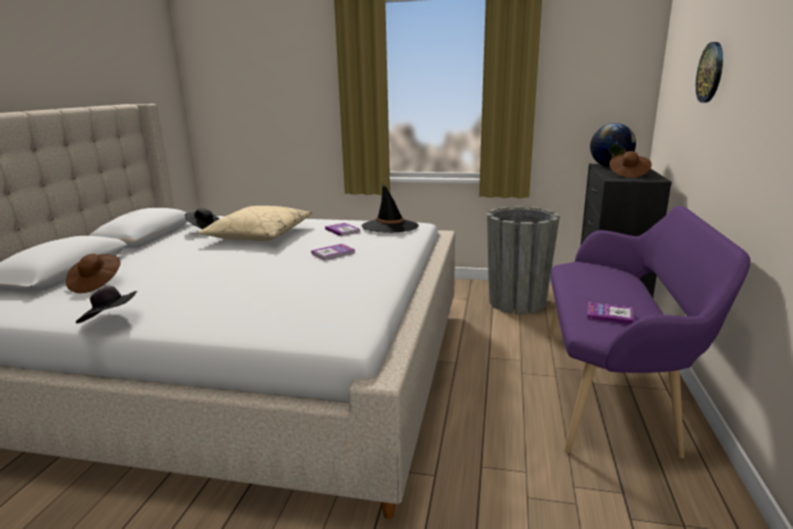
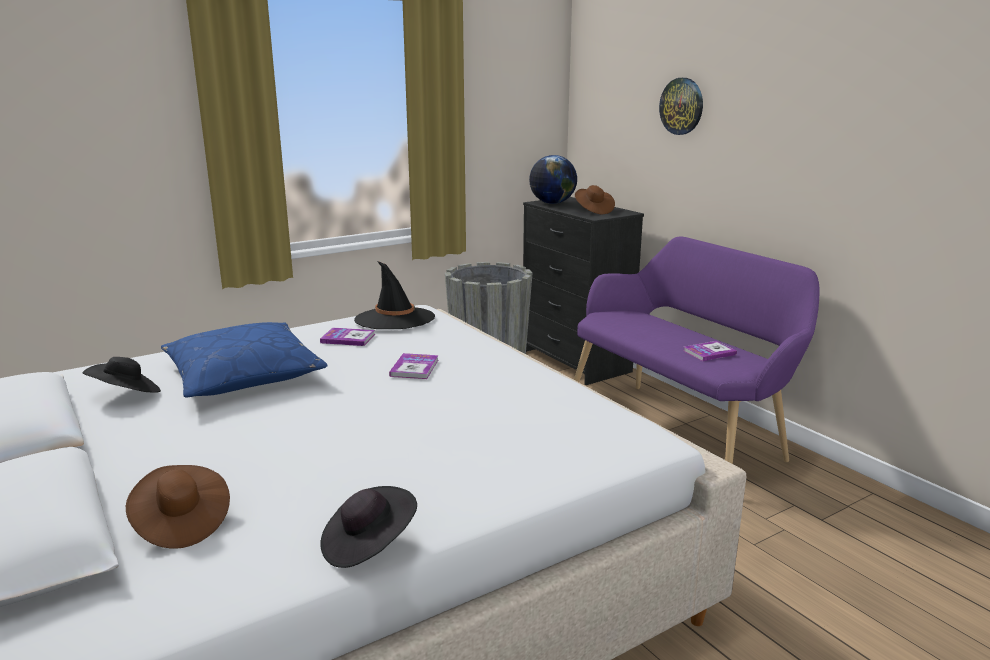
camera: 45 degrees left, 0 degrees up
(259, 235) = (243, 375): beige pillow -> blue pillow

